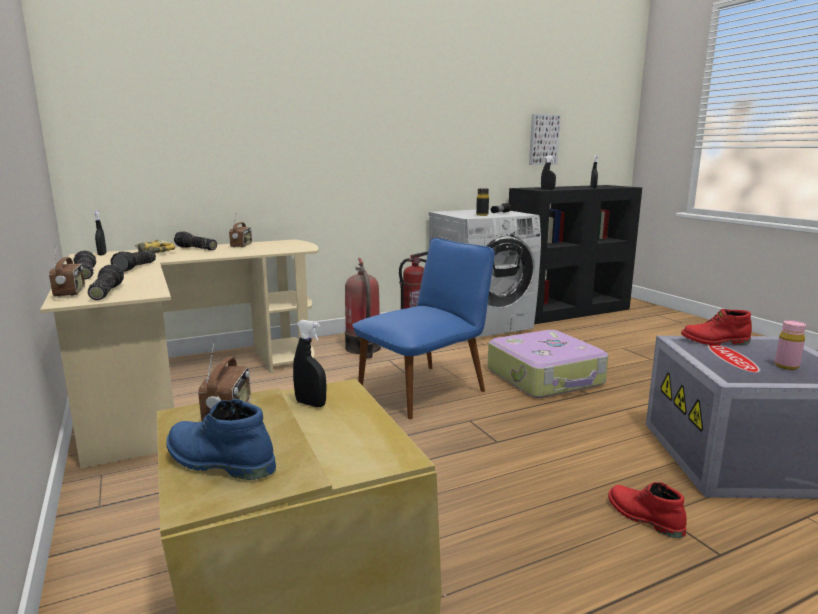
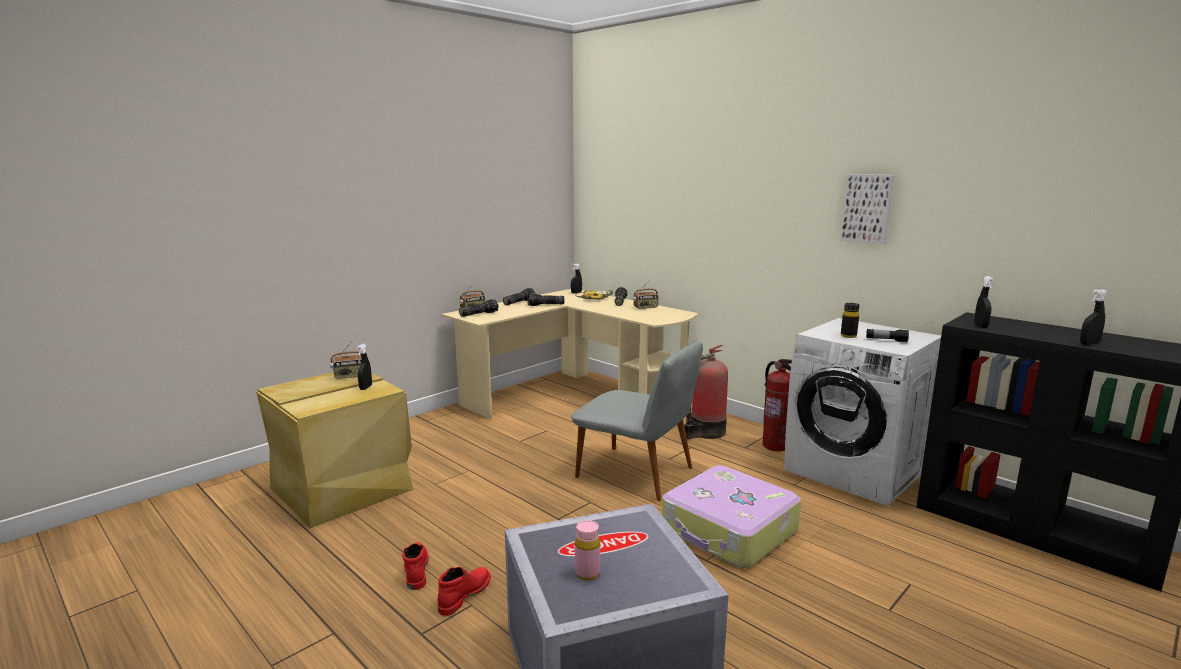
camera: 70 degrees right, 0 degrees up
(218, 462) = (302, 384): blue boot -> none
(421, 390) = (634, 472): blue chair -> grey chair
(543, 139) = (1055, 249): picture -> picture (868, 208)
(715, 341) = (653, 536): red boot -> red boot (415, 570)

